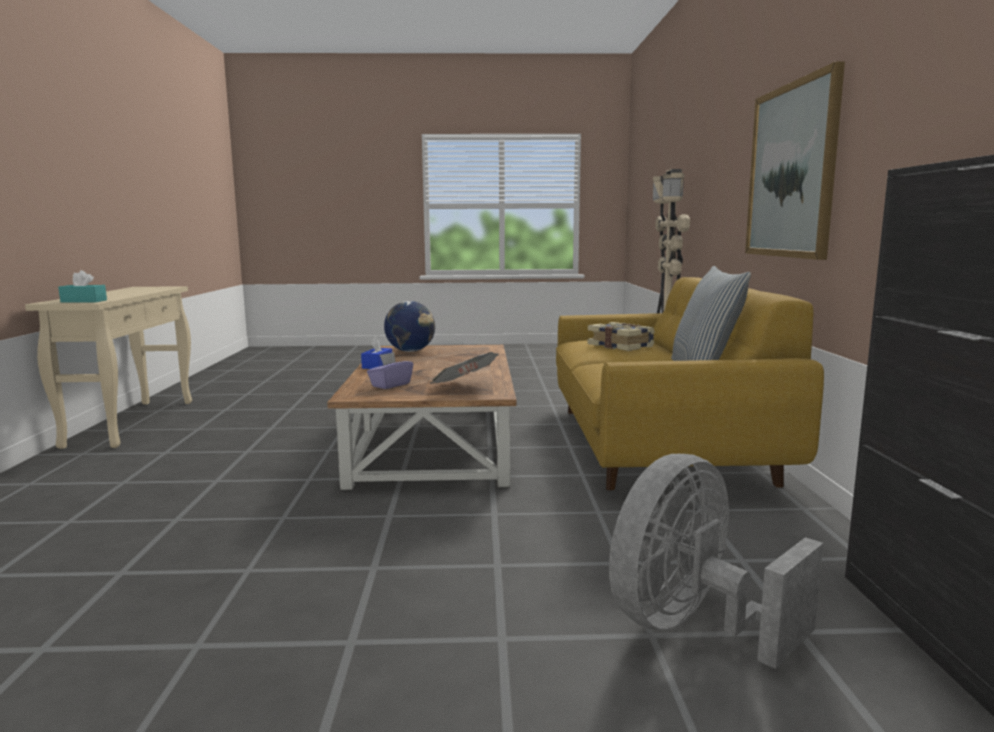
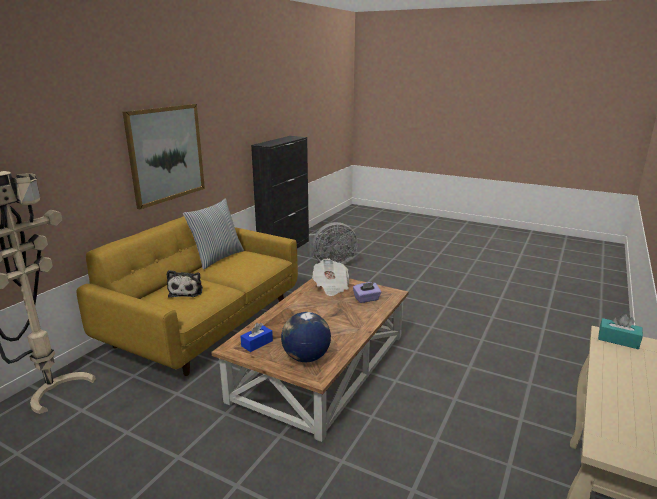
camera: 150 degrees left, 10 degrees up
(377, 365) = (355, 332): blue tissue box -> blue tissue box (257, 343)
(621, 346) = (187, 291): book -> plush toy

